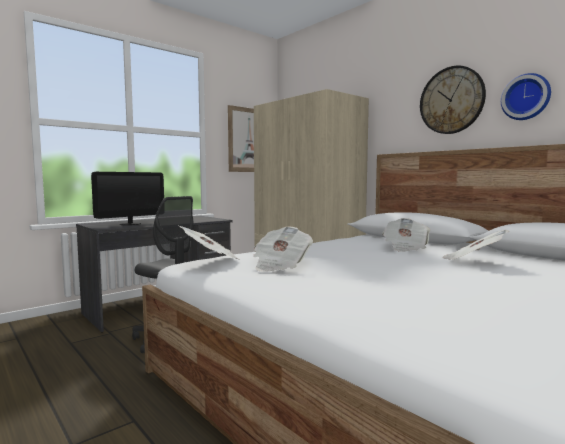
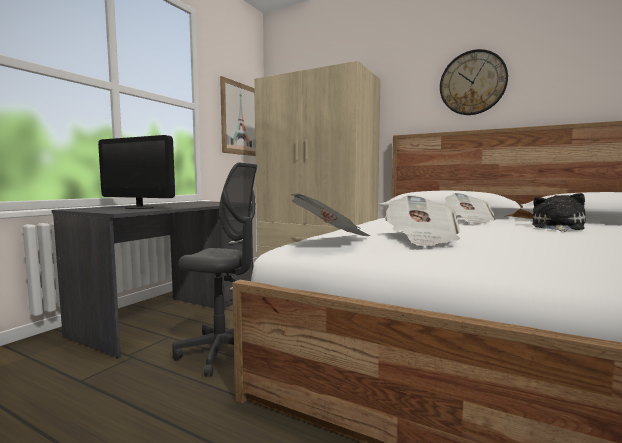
camera: 20 degrees left, 0 degrees up
(130, 224) = (139, 208): monitor -> monitor turned 90 degrees clockwise
(472, 261) = (557, 227): newspaper -> plush toy
(526, 97) = (548, 81): wall clock -> none

